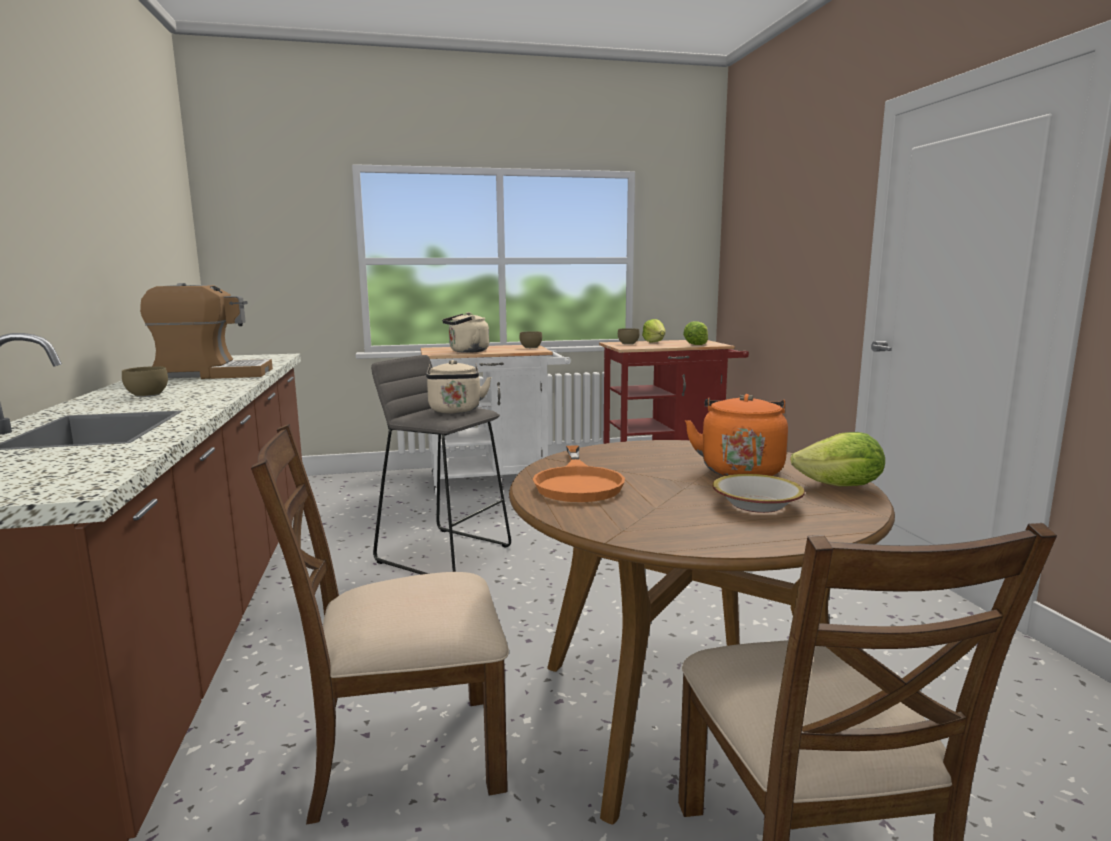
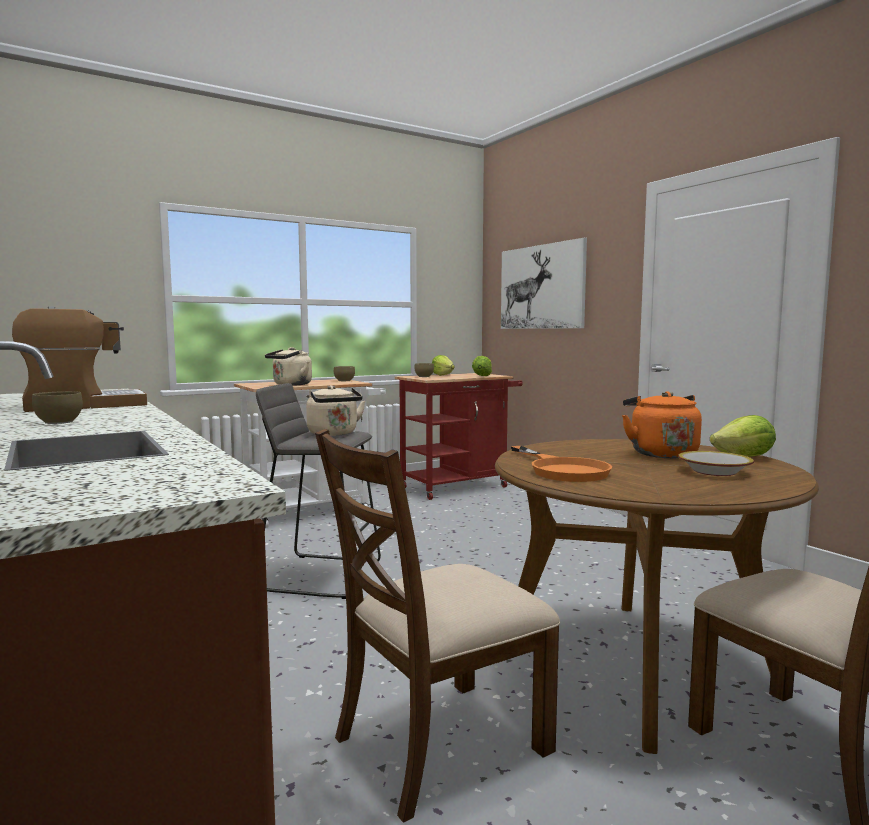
camera: 20 degrees left, 5 degrees down
(773, 238) = (541, 287): none -> picture

